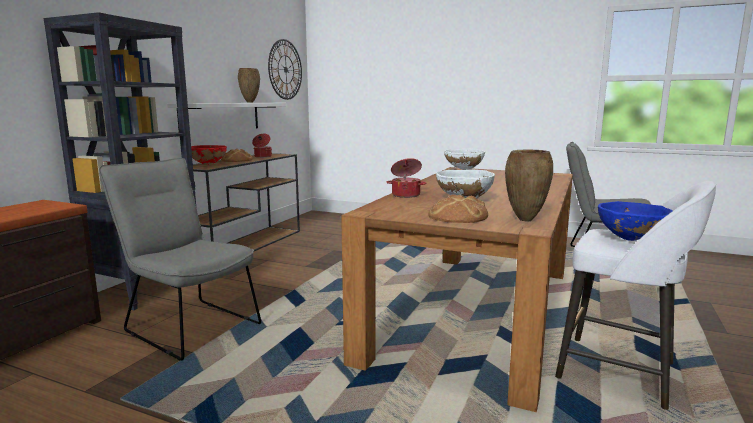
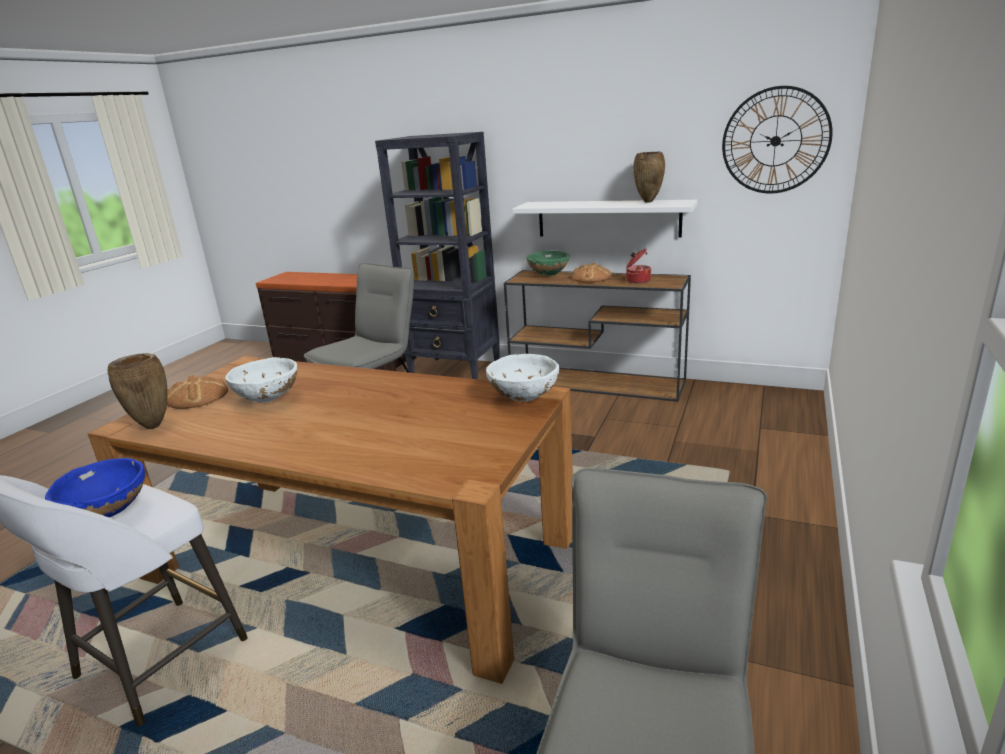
camera: 90 degrees right, 10 degrees up
(208, 164) = (548, 275): red bowl -> green bowl
(406, 195) = (318, 372): cooking pot -> none

